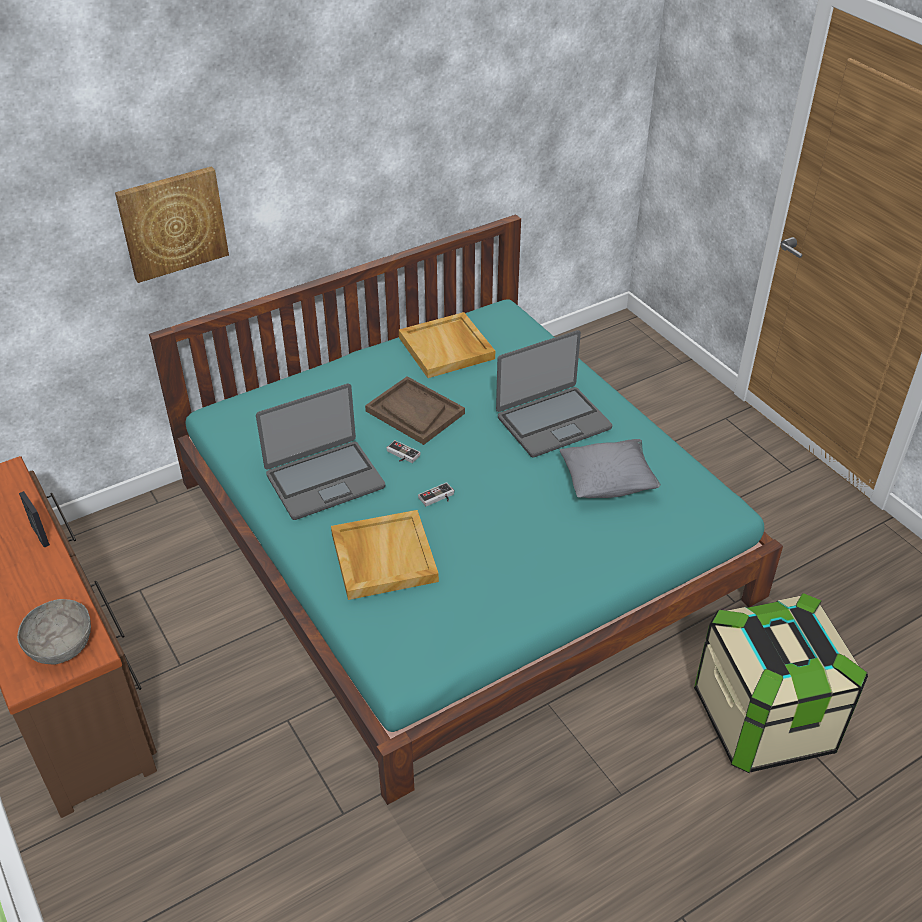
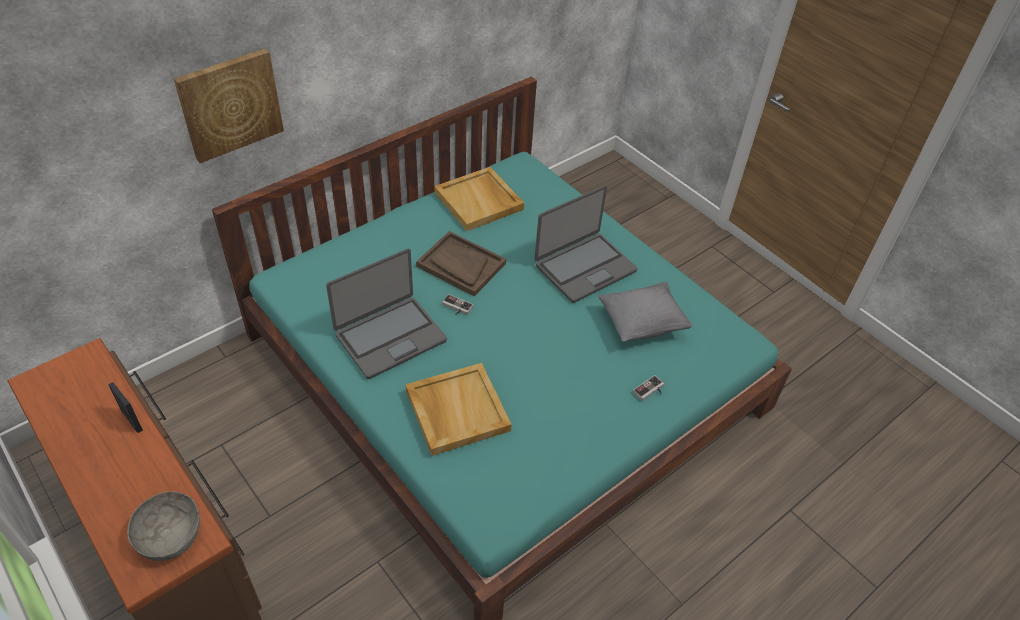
camera: 10 degrees left, 5 degrees up
(438, 498) = (496, 348): game controller -> game controller (650, 391)
(764, 719) = (789, 521): storage box -> none

